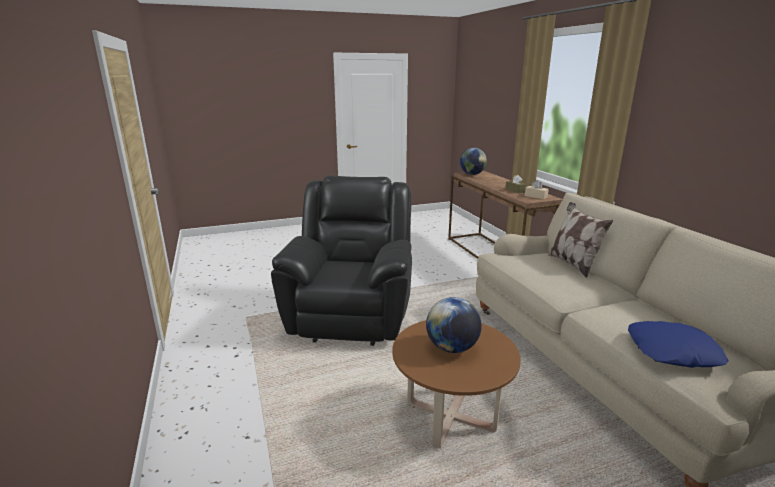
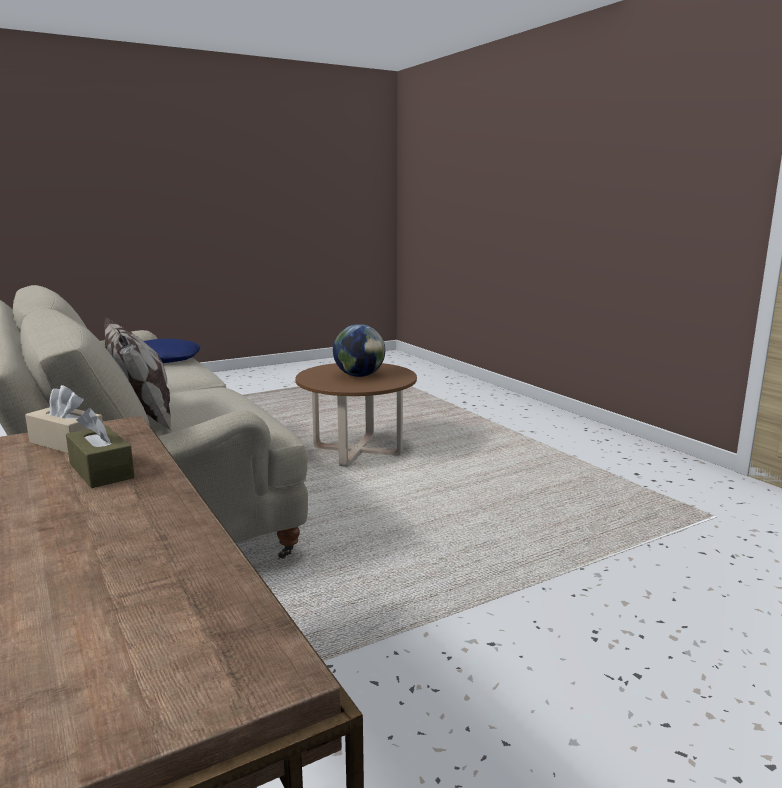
camera: 170 degrees right, 5 degrees down
(352, 314) = (542, 536): black armchair -> none
(472, 174) = (197, 659): globe -> none

